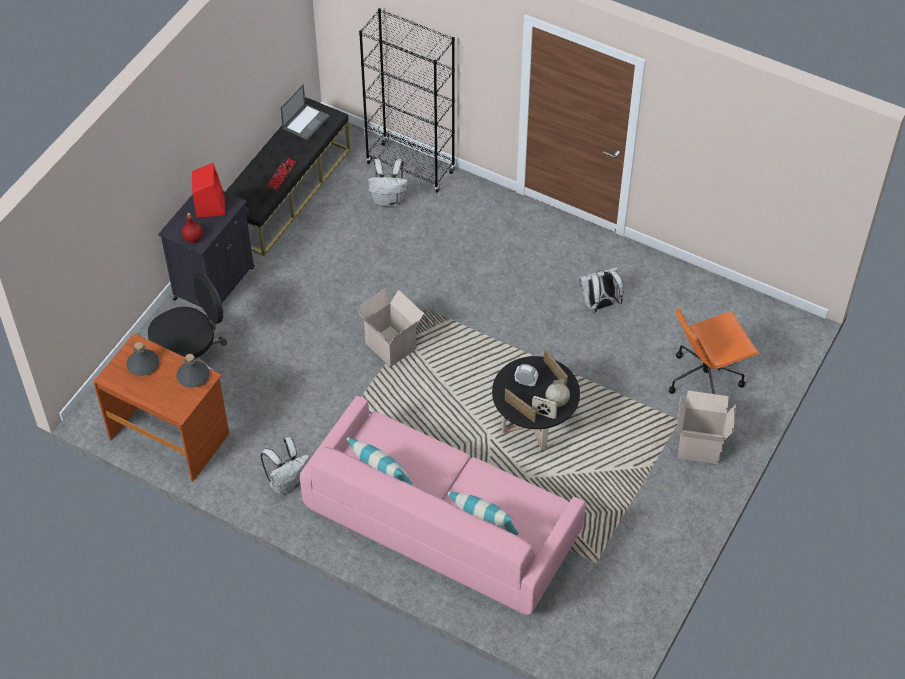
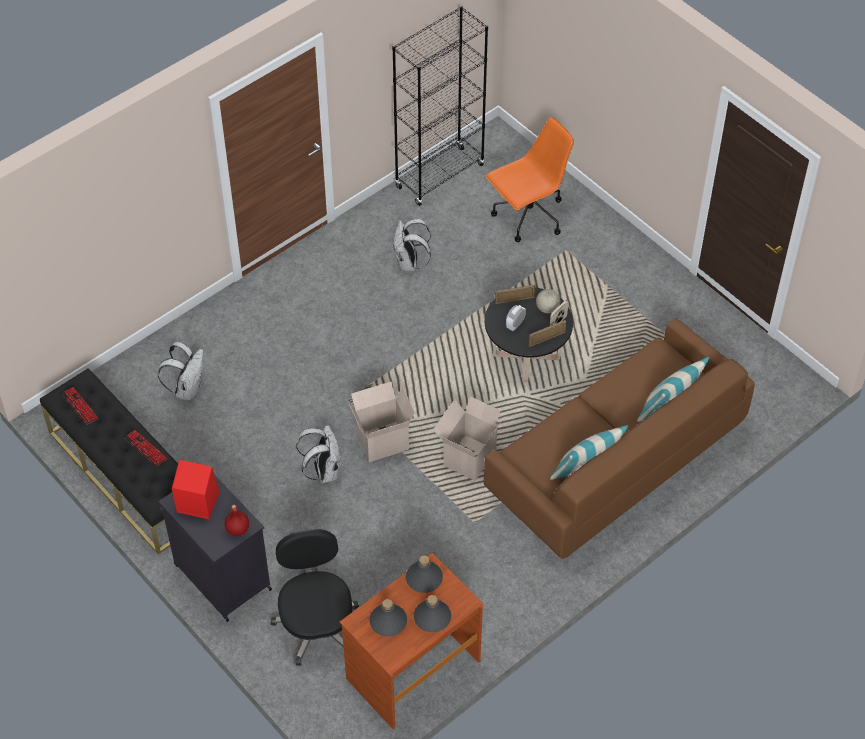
camera: 70 degrees left, 0 degrees up
(156, 393) = (432, 618): none -> grey bottle
(287, 483) = (515, 576): white backpack -> white backpack (324, 471)
(306, 121) = (80, 406): laptop -> keyboard
(410, 167) = (153, 357): black bookcase -> black bookcase (439, 176)
(442, 525) = (613, 461): pink sofa -> brown sofa
(700, 445) = (598, 245): cardboard box -> cardboard box (468, 456)
(705, 378) = (528, 217): orange office chair -> orange office chair turned 120 degrees counterclockwise

